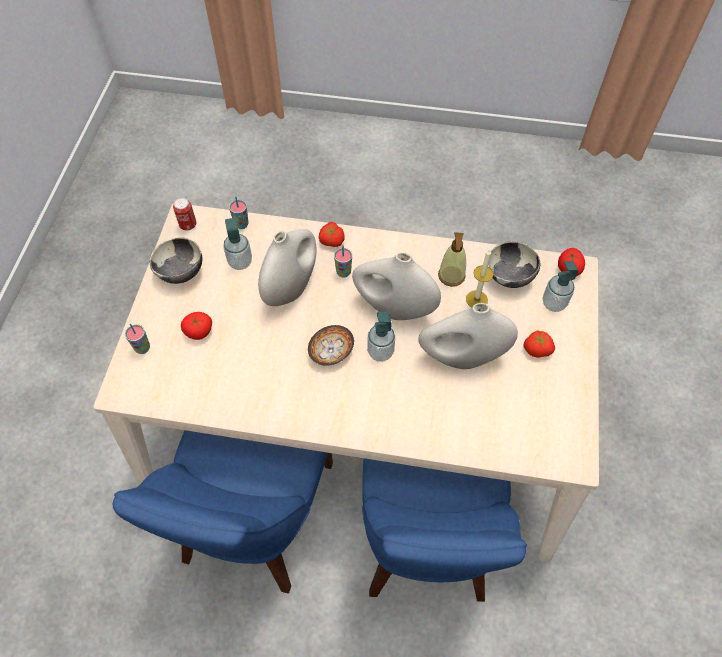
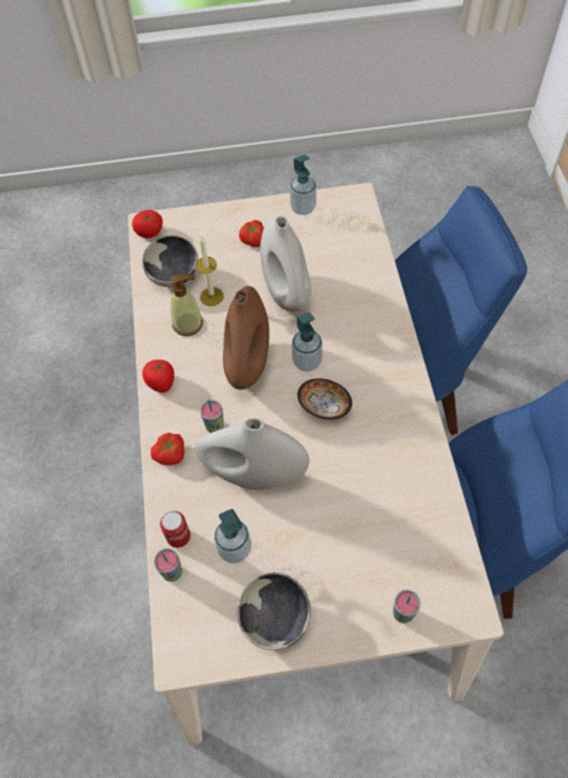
camera: 105 degrees left, 0 degrees up
(188, 225) = (192, 647): can -> can (178, 537)
(198, 332) = (354, 555): tomato -> tomato (161, 383)
(394, 309) = (248, 364): white vase -> brown vase
(554, 303) = (196, 237): soap dispenser -> soap dispenser (303, 208)

